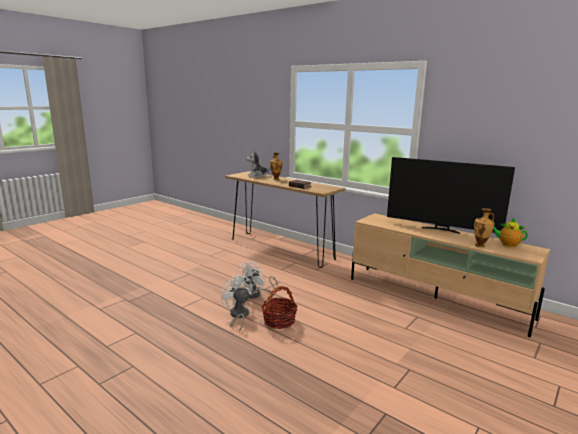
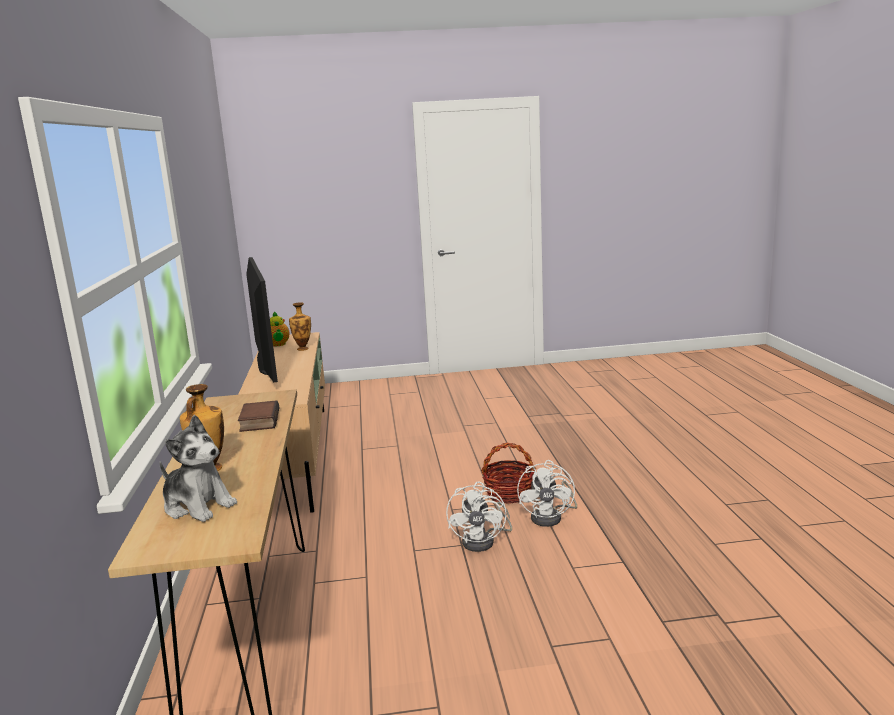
camera: 135 degrees left, 0 degrees up
(256, 294) = (484, 541): white fan -> white fan turned 120 degrees clockwise

